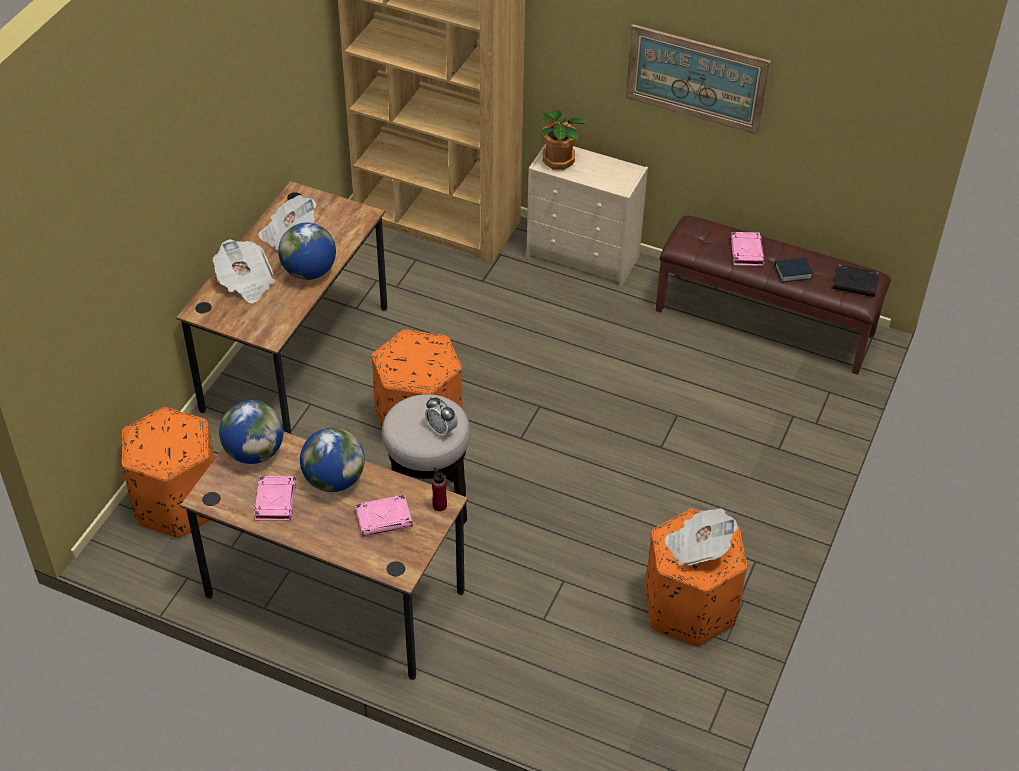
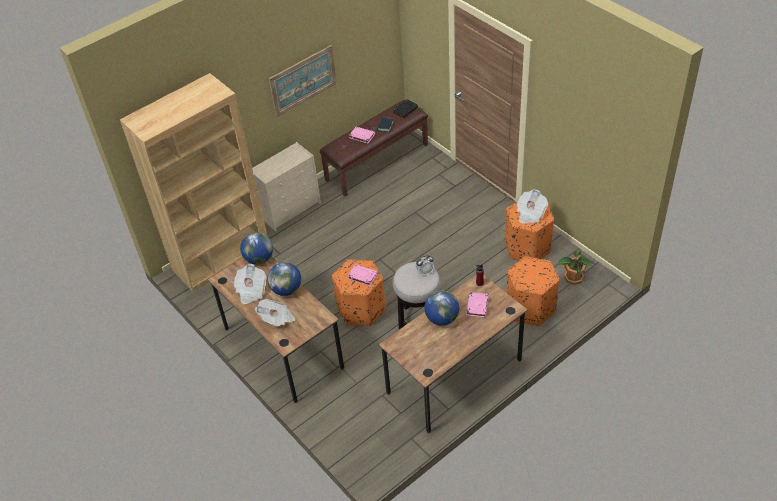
camera: 60 degrees left, 0 degrees up
(178, 503) = (357, 430): orange ottoman -> orange ottoman (530, 308)
(254, 452) = (405, 346): globe -> globe (259, 259)
(275, 500) = (443, 346): pink book -> pink book (362, 276)
(559, 159) = (267, 170): potted plant -> potted plant (573, 278)

